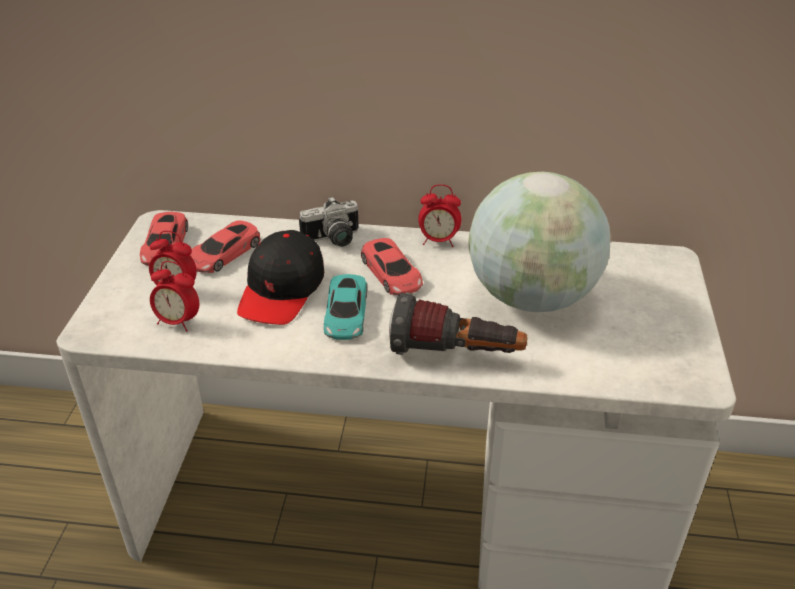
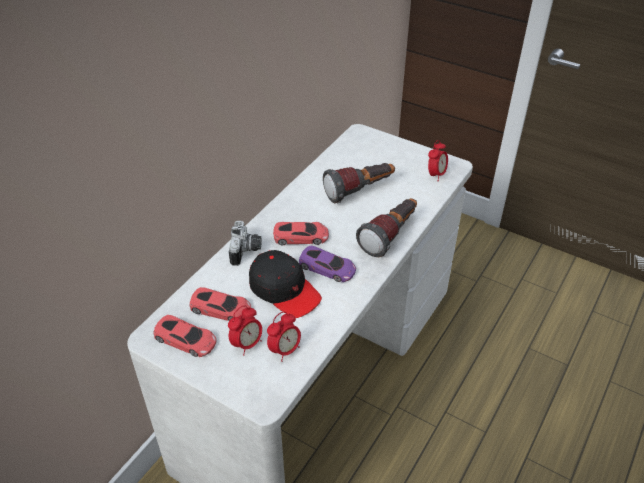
camera: 65 degrees left, 5 degrees up
(224, 253) = (221, 309): red toy car -> red toy car turned 45 degrees counterclockwise
(346, 313) = (327, 268): turquoise toy car -> purple toy car
(438, 241) = (282, 207): alarm clock -> alarm clock (436, 175)
(532, 297) = (360, 191): globe -> flashlight

